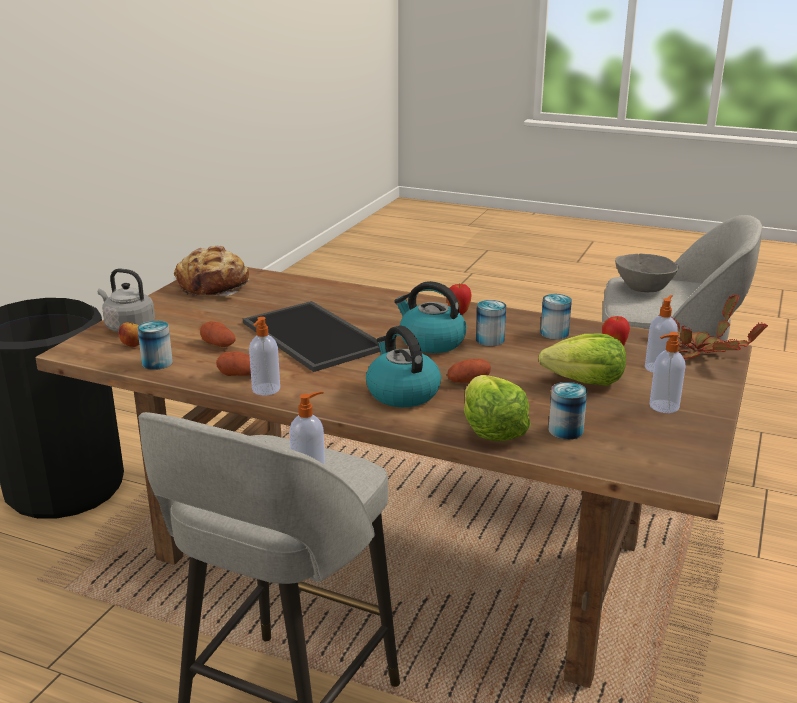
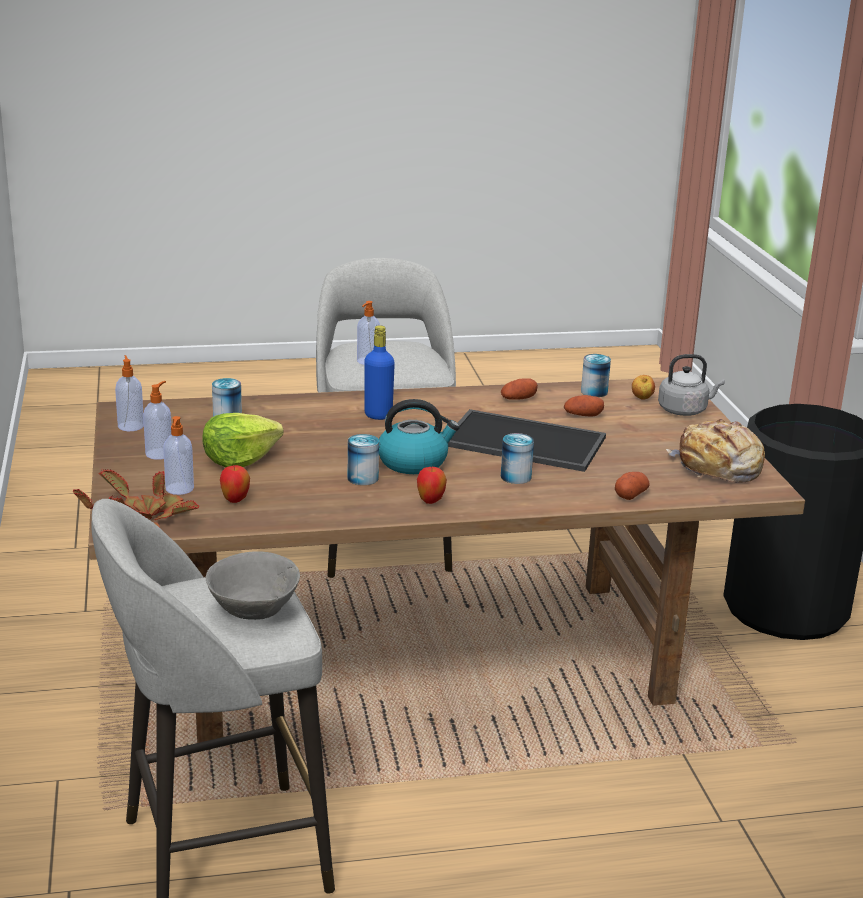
camera: 145 degrees right, 0 degrees up
(265, 390) = (480, 394): soap dispenser -> soap dispenser (130, 426)
(402, 393) = (378, 415): kettle -> blue bottle
(468, 381) = (337, 435): potato -> potato (630, 495)
(492, 429) = (282, 407): lettuce -> none
(554, 333) = (307, 502): can -> can (516, 477)

